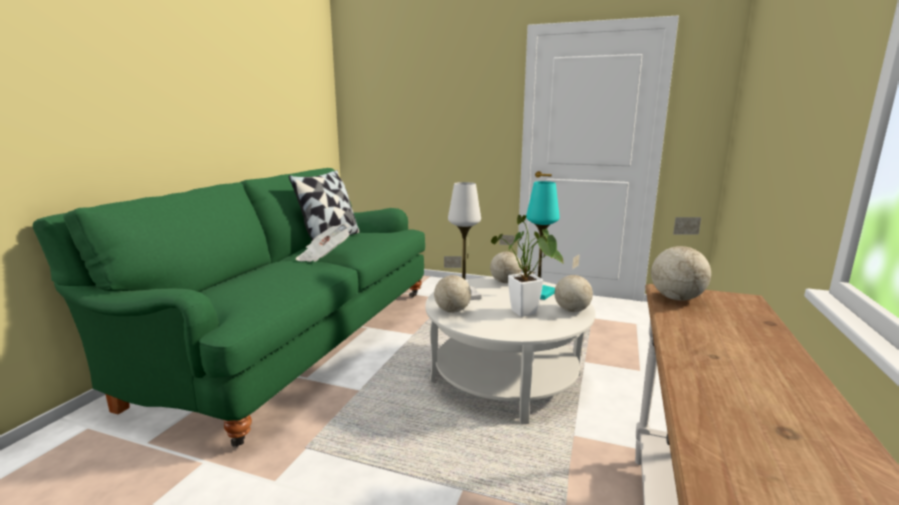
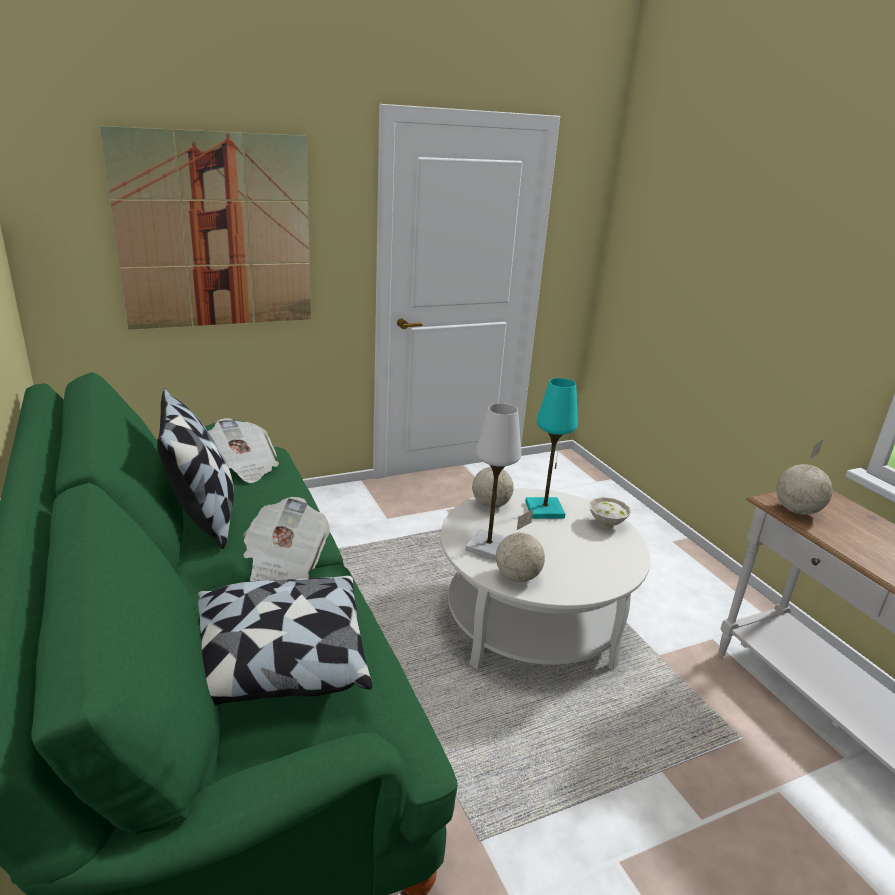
camera: 45 degrees left, 10 degrees up
(250, 280) = (278, 661): none -> pillow
(382, 230) = (243, 467): none -> newspaper
(427, 109) = (216, 232): none -> picture
(526, 314) = (584, 549): potted plant -> none
(571, 310) = (606, 524): globe -> white bowl

